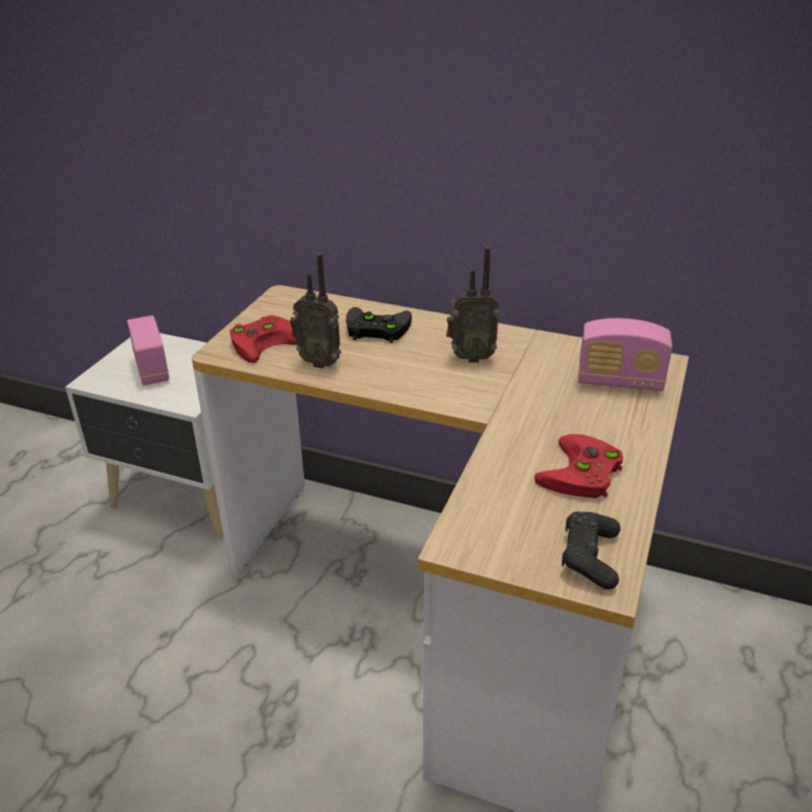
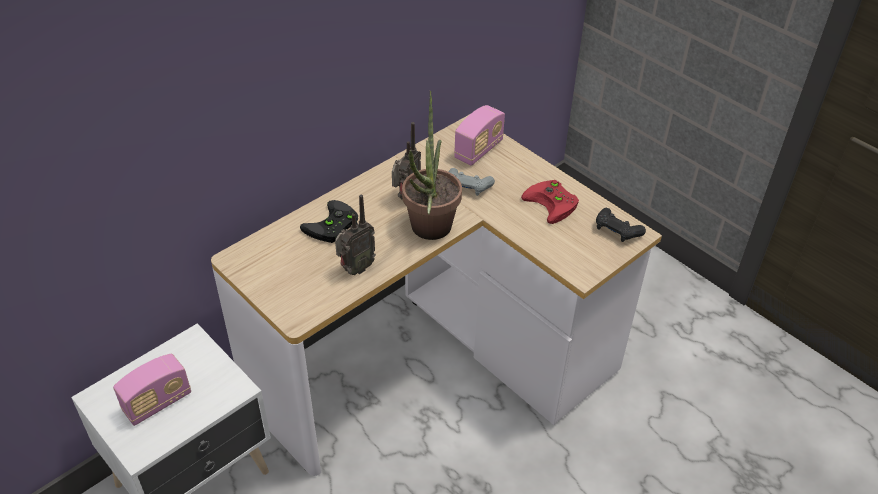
camera: 65 degrees left, 10 degrees up
(152, 369) = (157, 403): radio -> radio turned 135 degrees clockwise
(265, 341) = (301, 289): red game controller -> none
(423, 390) = (428, 232): none -> potted plant
(538, 394) = (468, 187): none -> grey game controller

